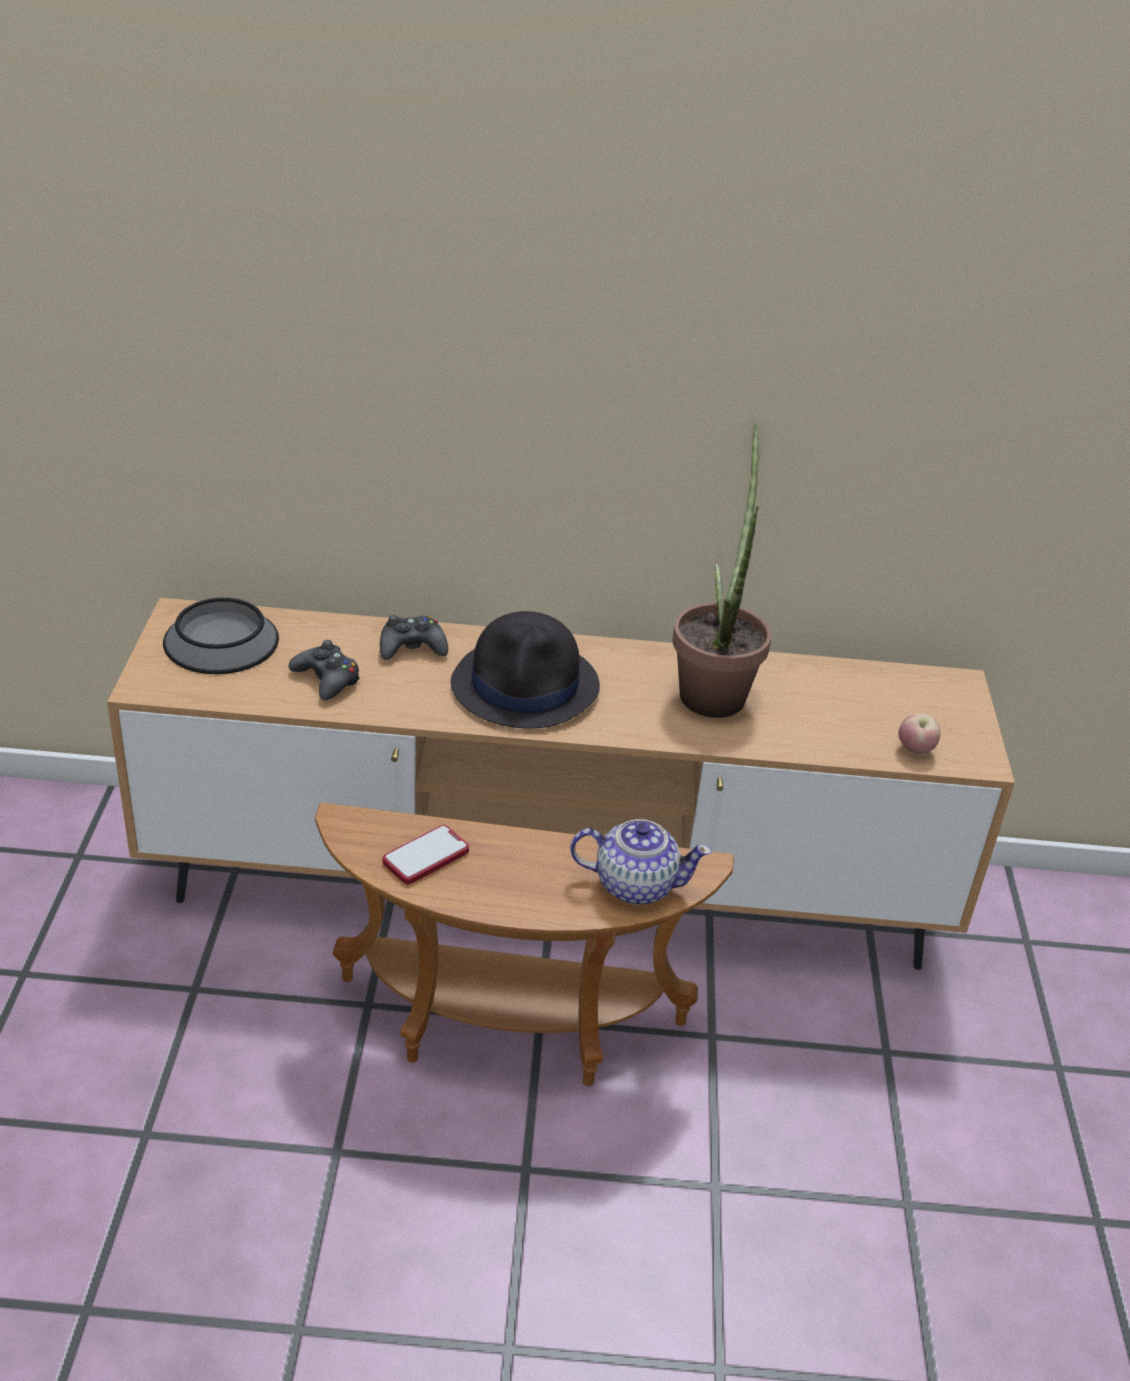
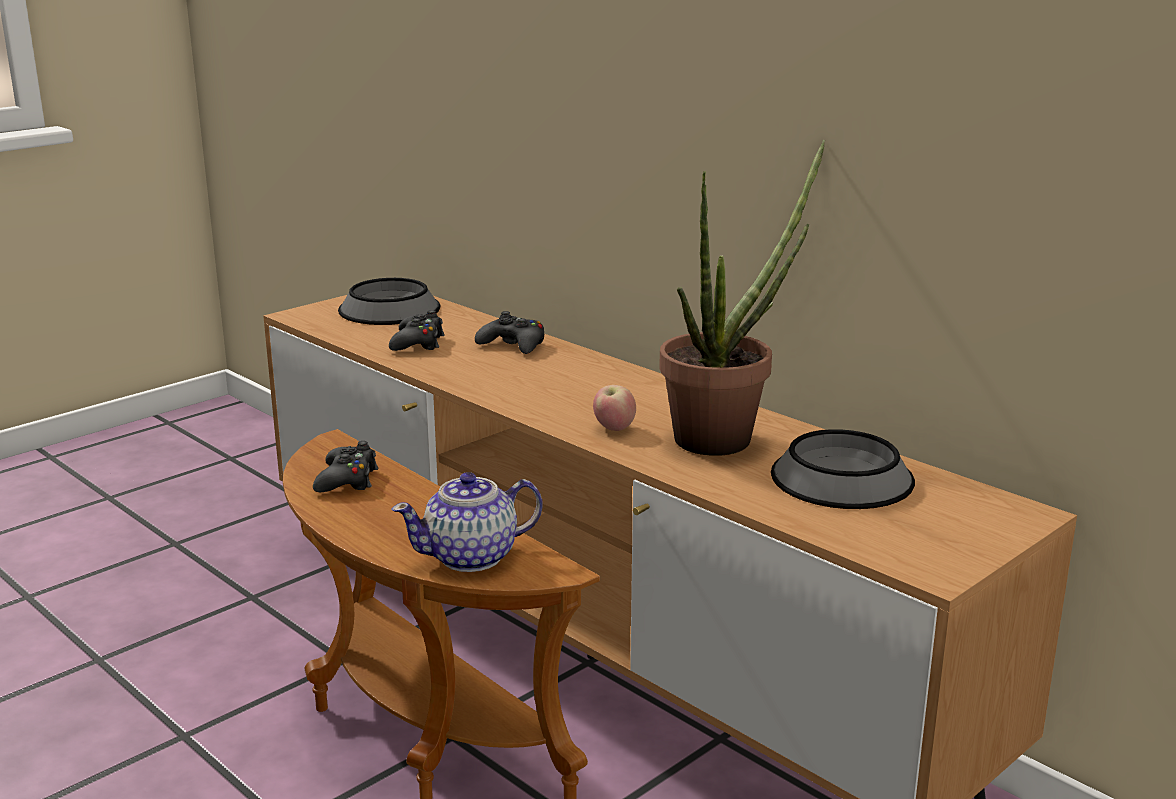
camera: 45 degrees right, 15 degrees down
(426, 857) = (347, 480): phone -> black game controller
(526, 686) = (559, 387): black hat -> none
(634, 884) = (472, 557): teapot -> teapot turned 105 degrees clockwise
(833, 697) = (842, 477): none -> bowl
(915, 750) = (867, 537): apple -> apple (614, 428)

